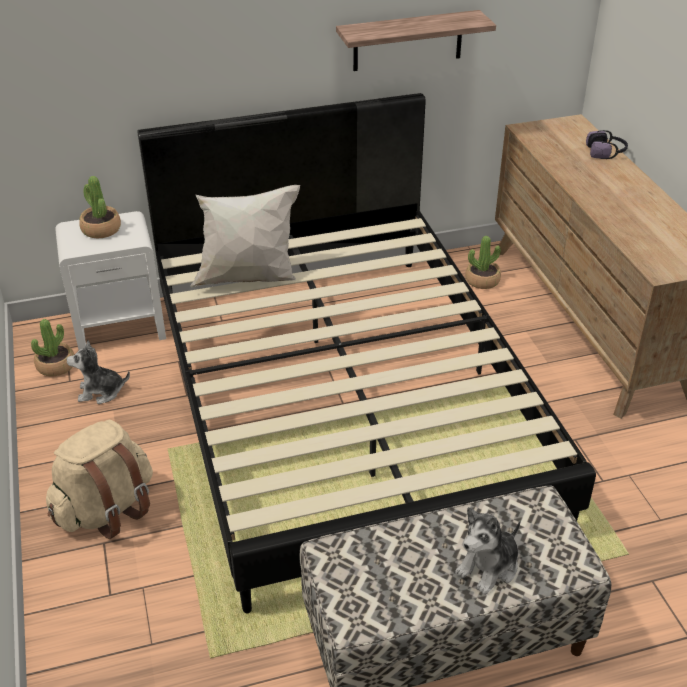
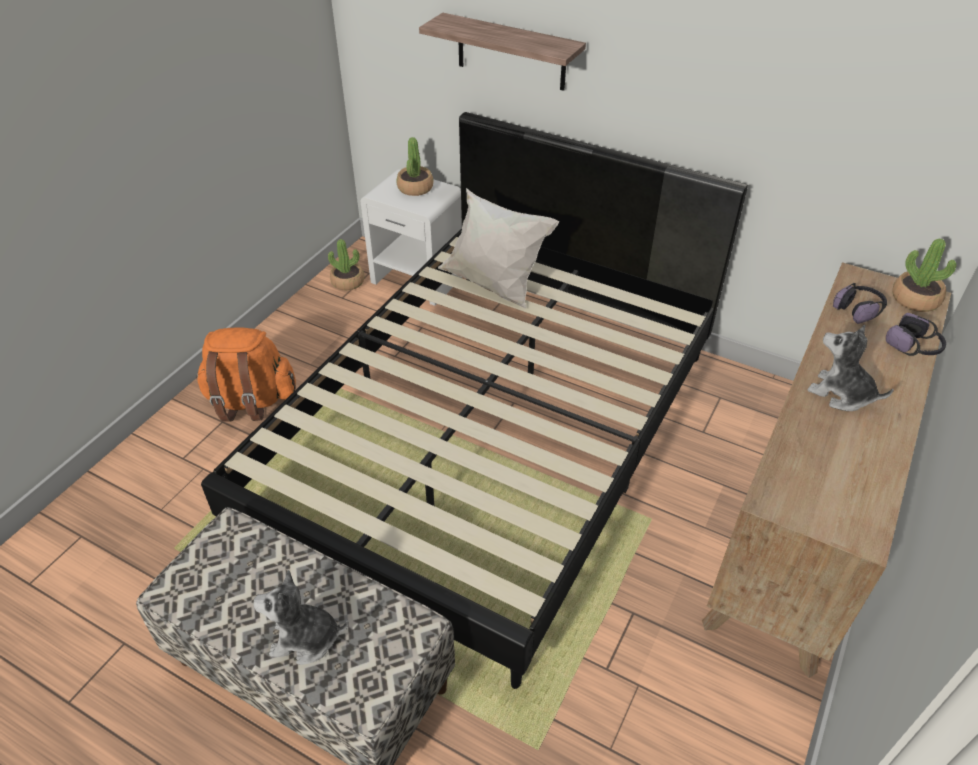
camera: 45 degrees right, 5 degrees up
(101, 392) = (349, 317): plush toy -> plush toy (840, 394)
(106, 509) = (251, 400): beige backpack -> orange backpack
(408, 41) = (748, 121): shelf -> shelf (511, 52)
(482, 280) = (745, 413): potted plant -> potted plant (915, 299)
(553, 147) = (859, 309): none -> headphones

